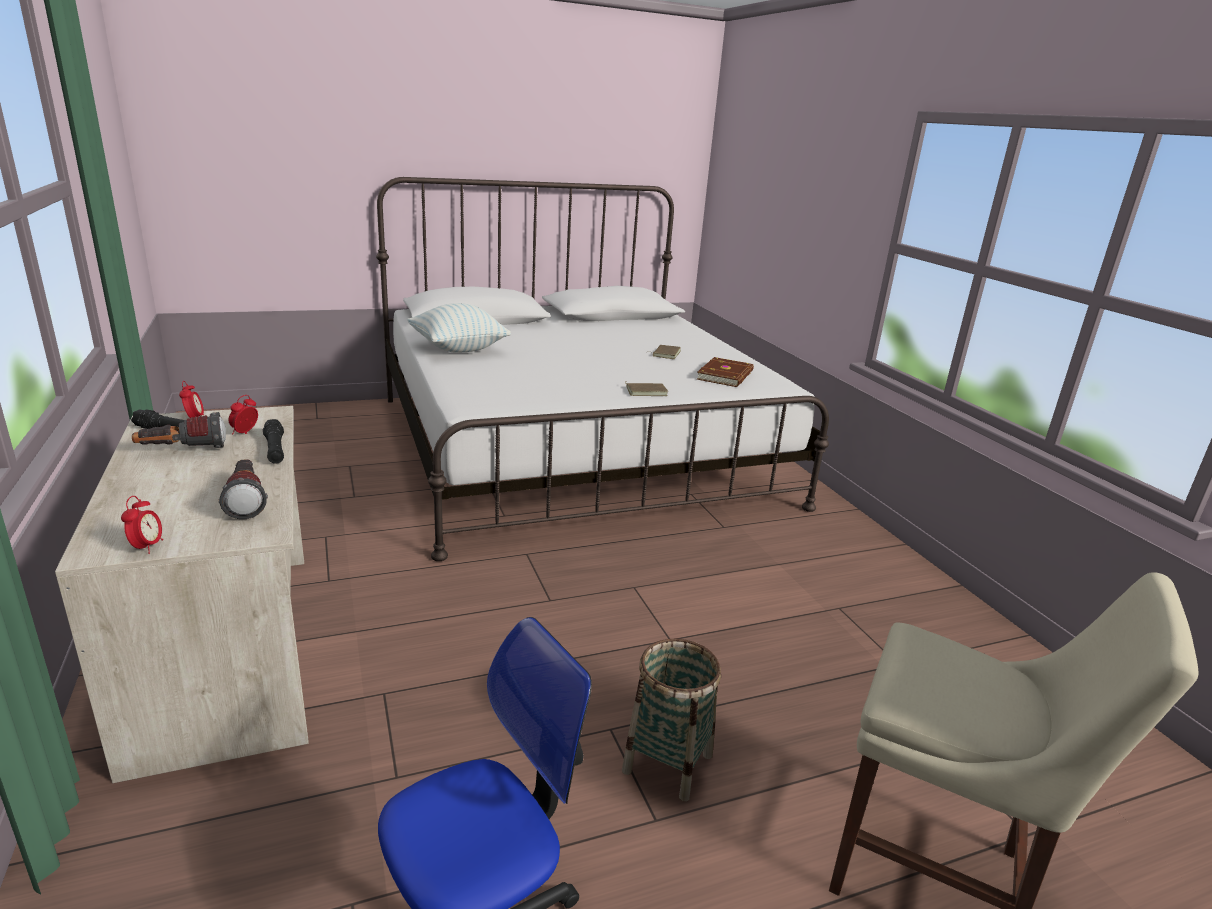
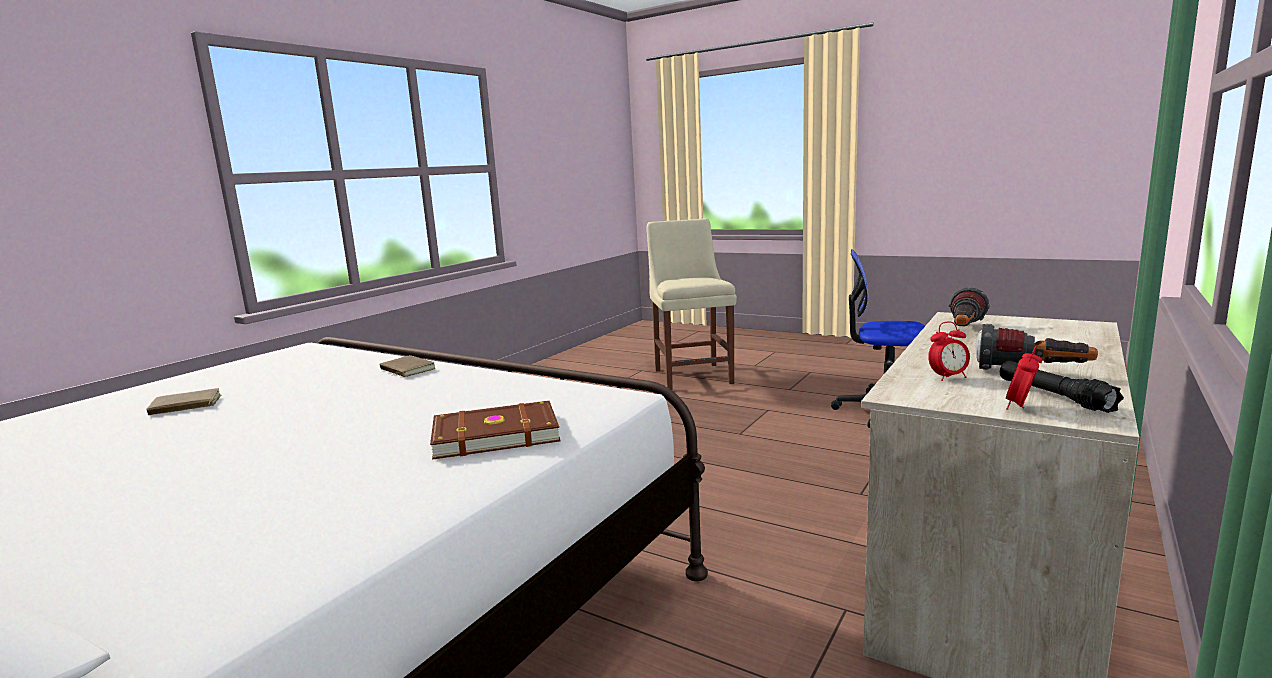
camera: 125 degrees left, 10 degrees down
(147, 547) = (1048, 322): alarm clock -> none
(275, 449) = (919, 357): black flashlight -> none
(458, 348) = (322, 522): pillow -> none
(667, 763) = (733, 417): basket -> none
(726, 375) = (280, 366): brown book -> brown book (494, 434)

